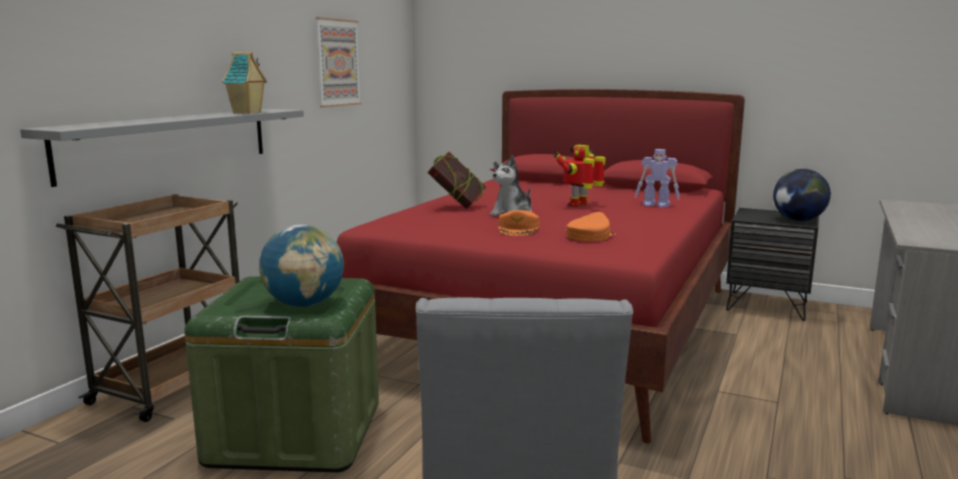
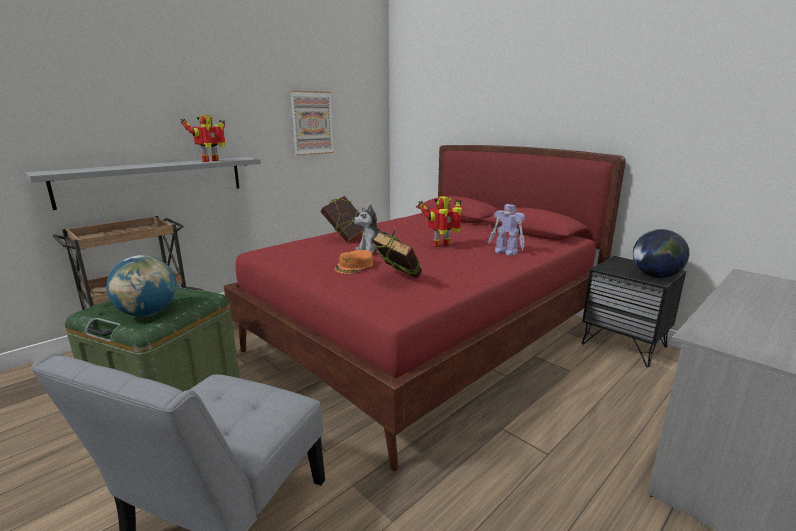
camera: 20 degrees right, 5 degrees up
(247, 113) = (211, 161): toy house -> toy robot
(590, 236) = (398, 281): orange cap -> book

